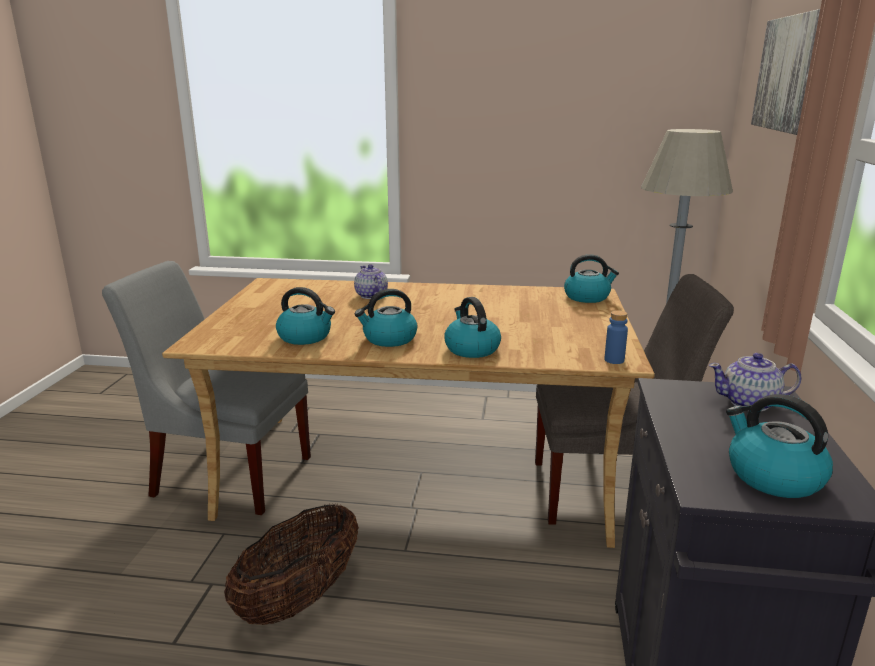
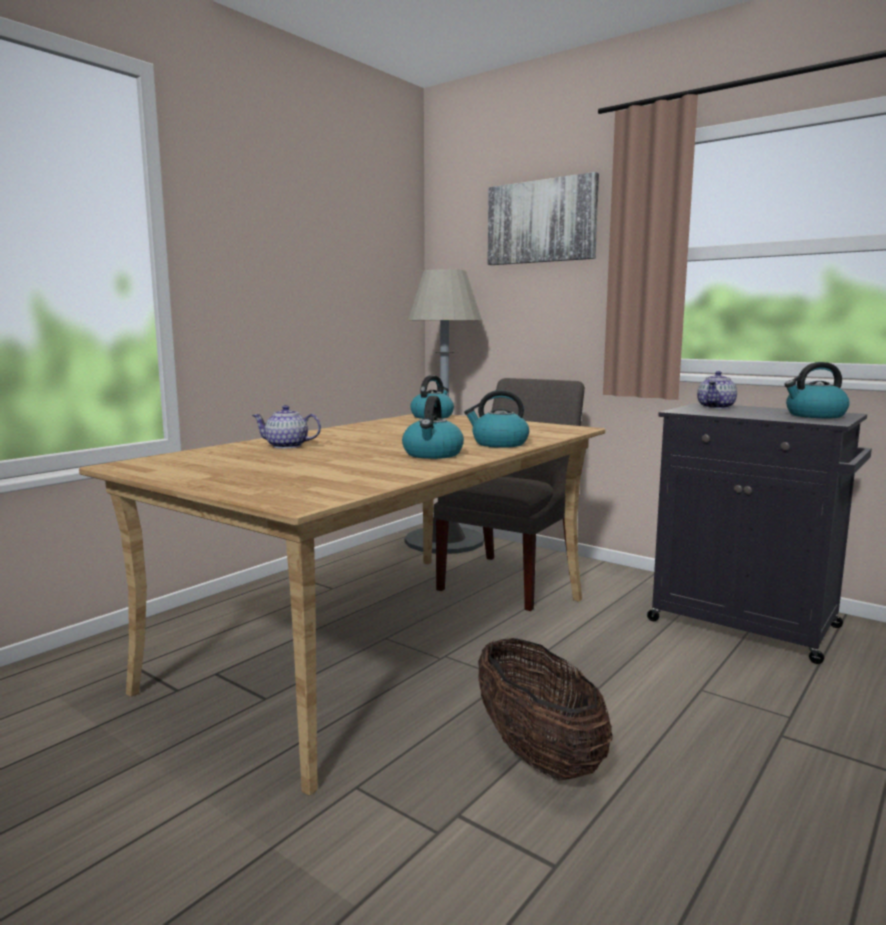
camera: 60 degrees left, 10 degrees down
(227, 473) = (208, 759): grey chair -> none
(305, 337) = (371, 470): kettle -> none
(614, 360) = (573, 429): blue bottle -> none

